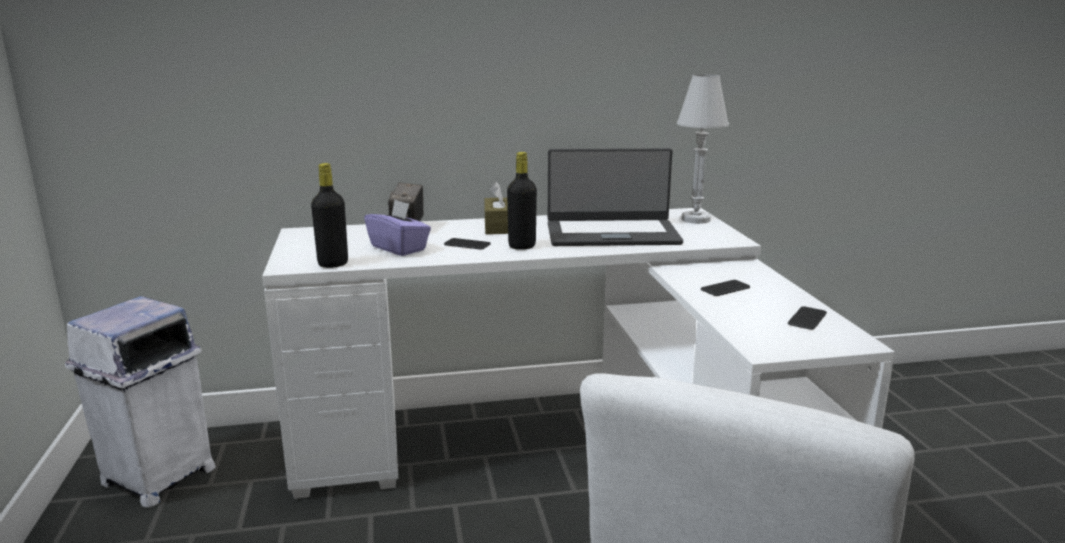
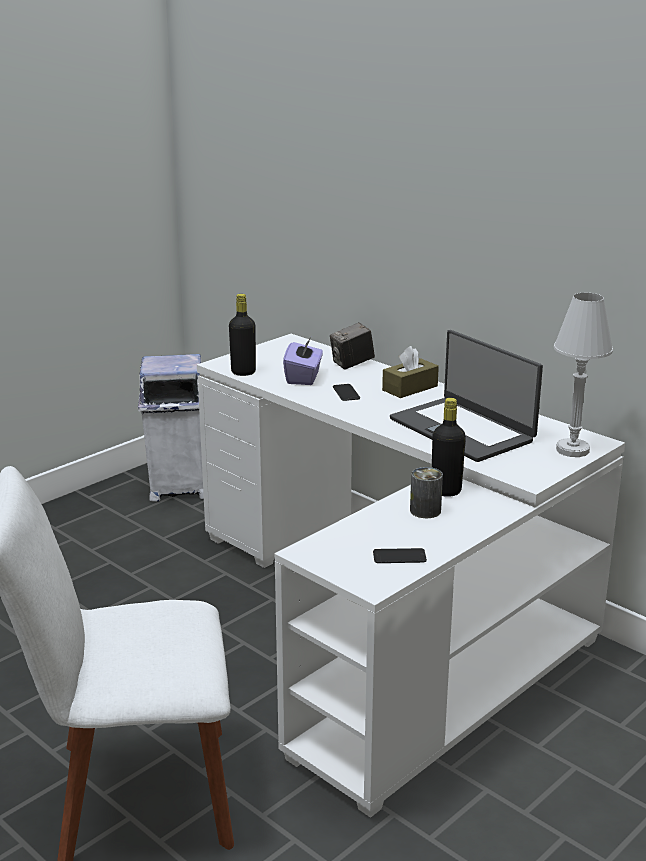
camera: 55 degrees right, 5 degrees up
(522, 246) = (372, 410): black bottle -> black bottle (446, 491)
(725, 289) = (425, 510): phone -> can

